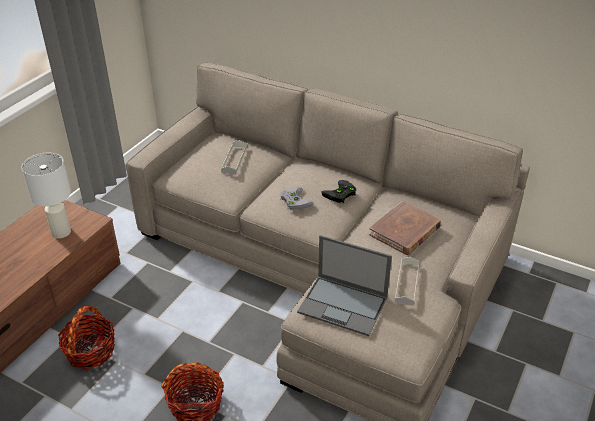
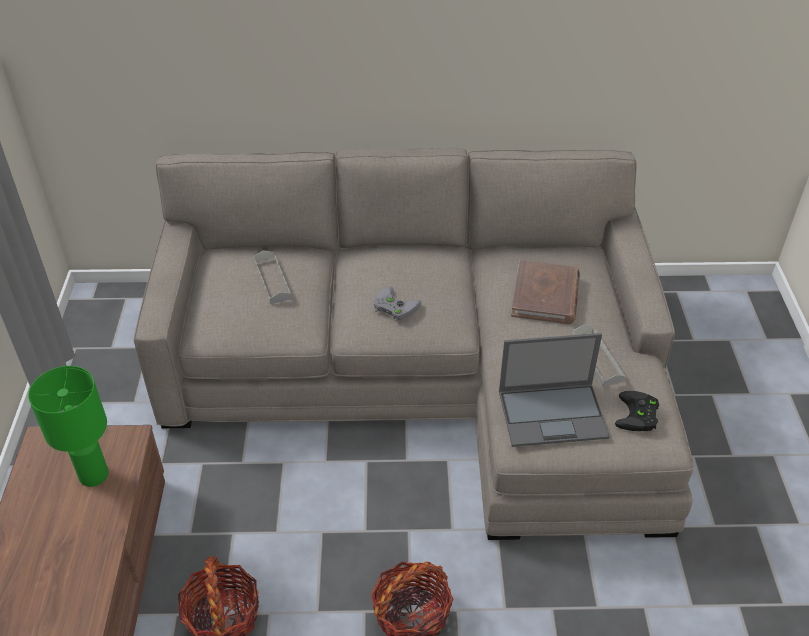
camera: 30 degrees left, 5 degrees up
(61, 232) = (94, 475): white table lamp -> green table lamp
(340, 194) = (440, 278): black game controller -> black game controller (638, 416)

